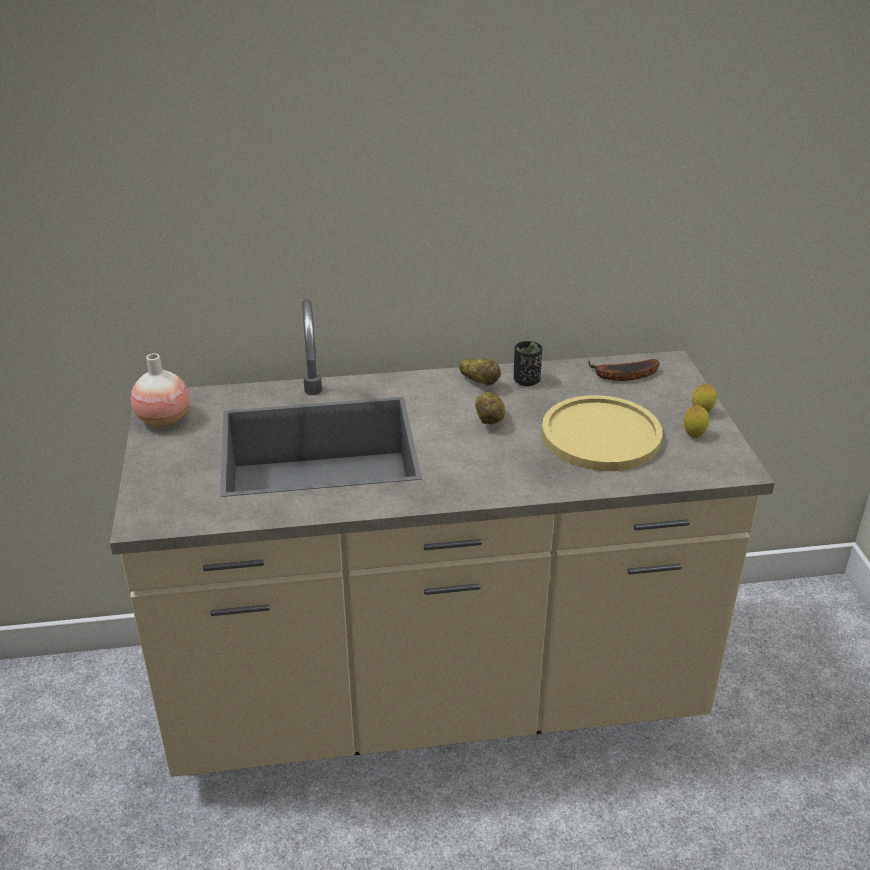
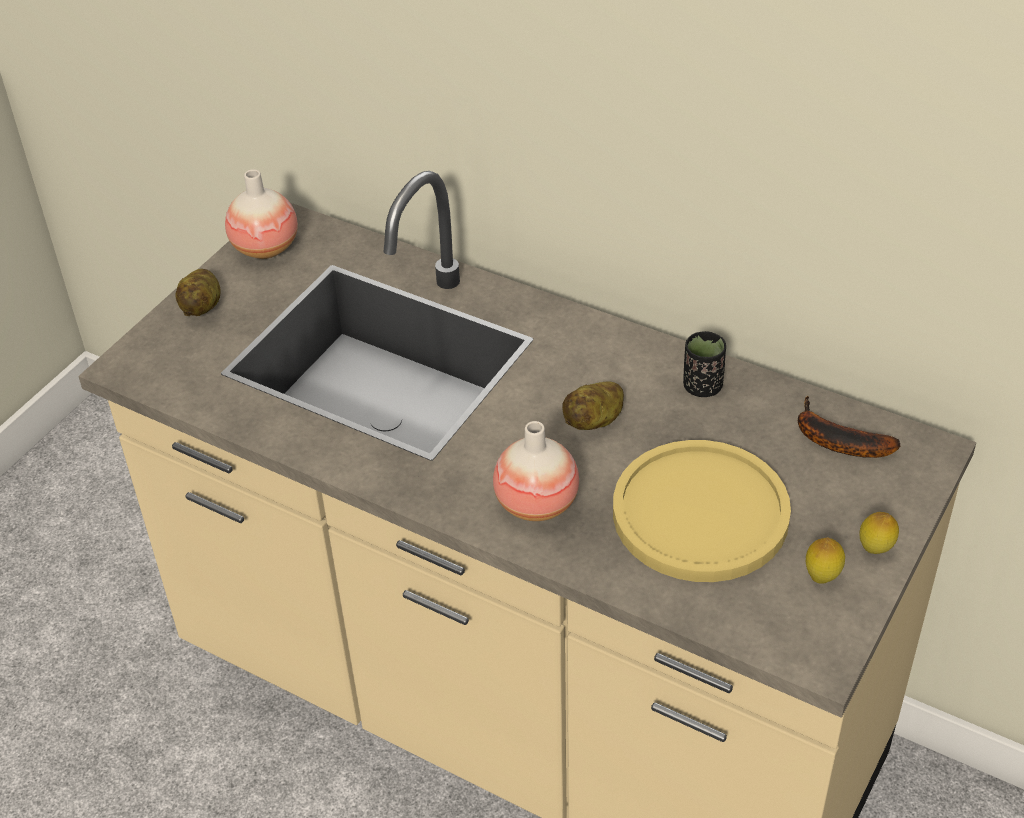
camera: 40 degrees right, 10 degrees up
(479, 382) = (642, 361): potato -> potato (203, 306)
(510, 471) = (536, 504): none -> vase

